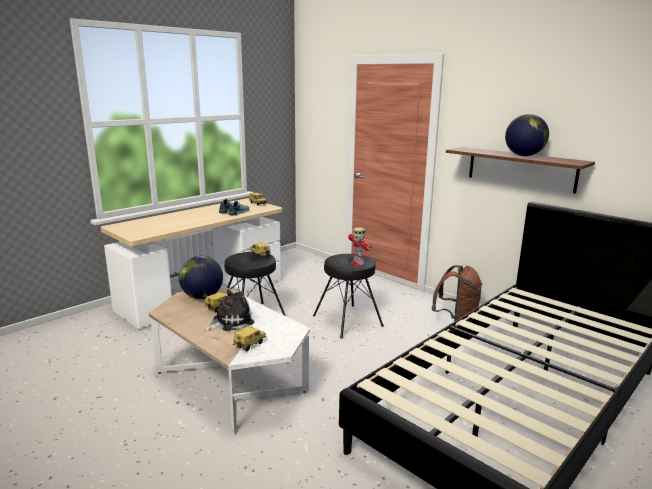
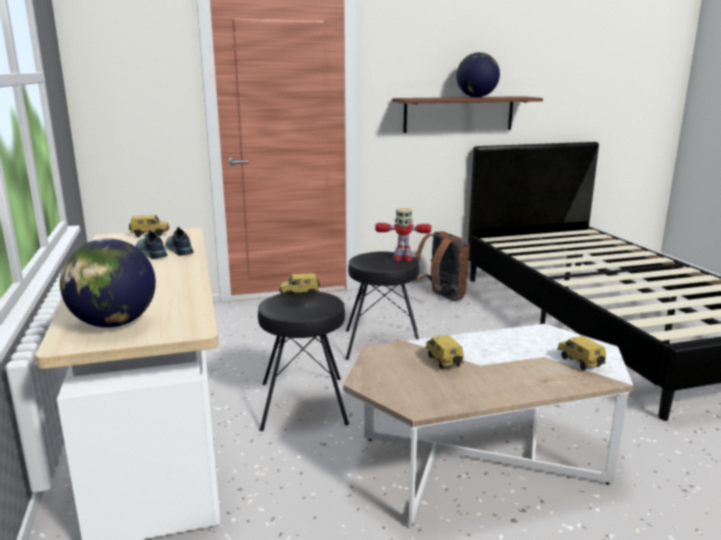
camera: 60 degrees left, 0 degrees up
(202, 297) = (387, 367): globe -> globe (114, 324)
(230, 321) = (497, 362): plush toy -> none

